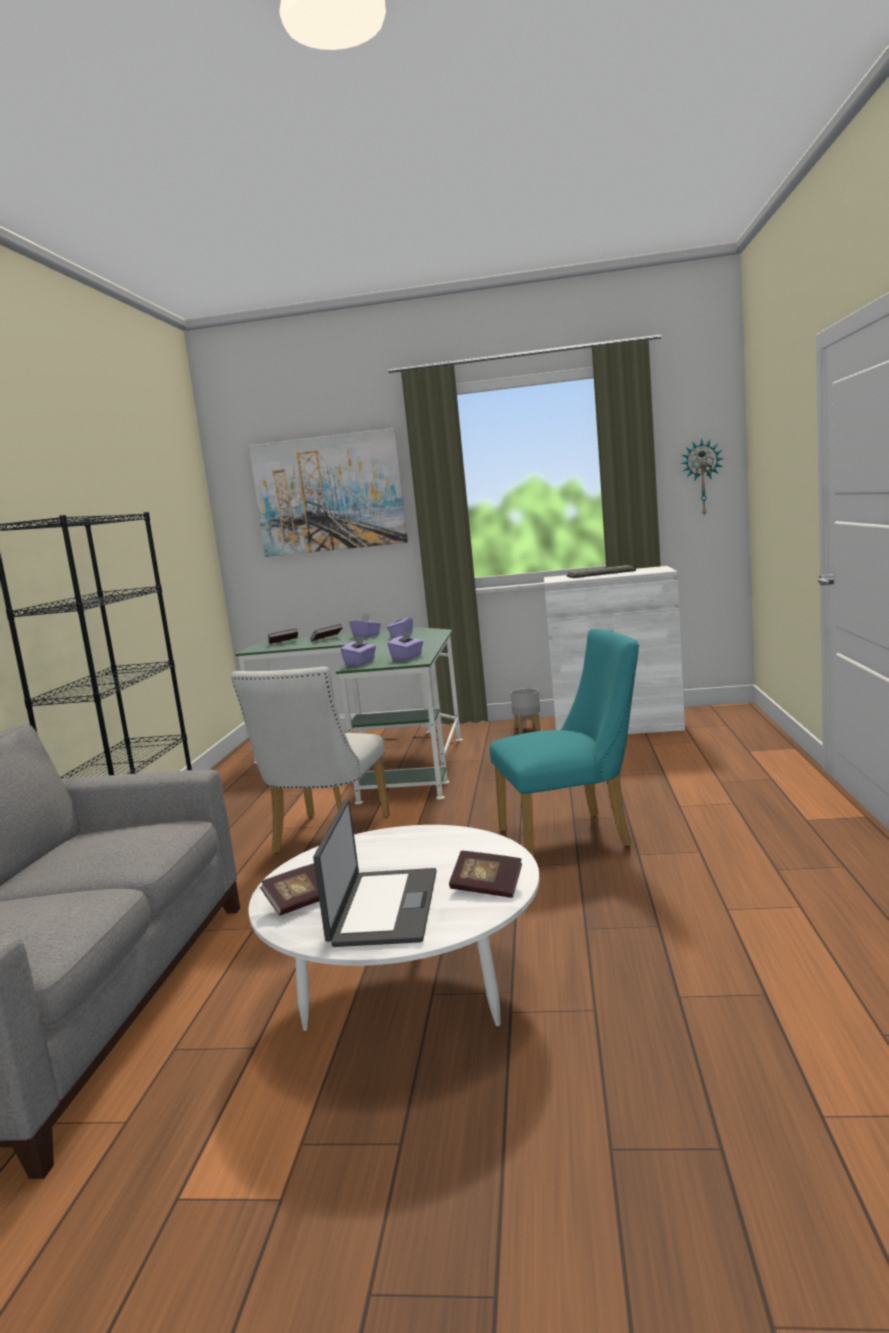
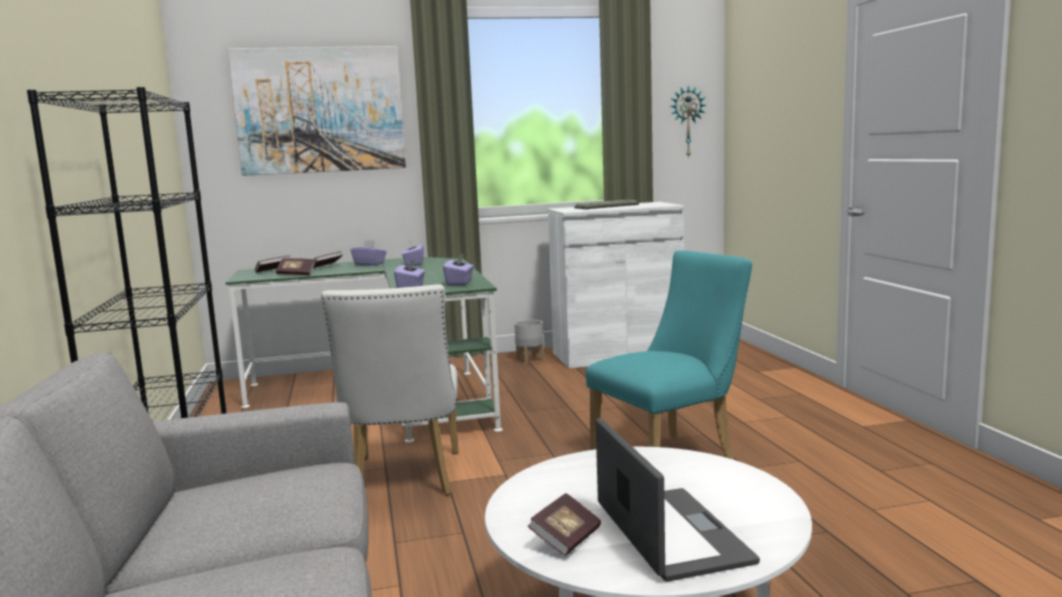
camera: 20 degrees left, 0 degrees up
(487, 887) = (755, 502): book -> book (296, 274)

